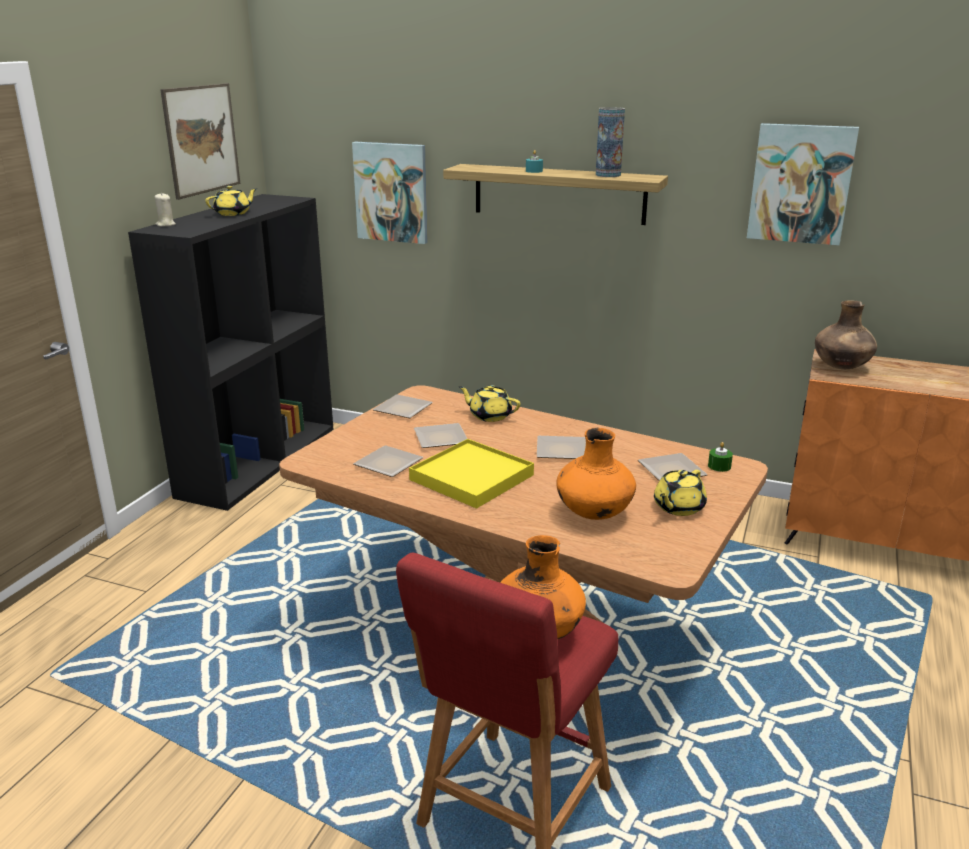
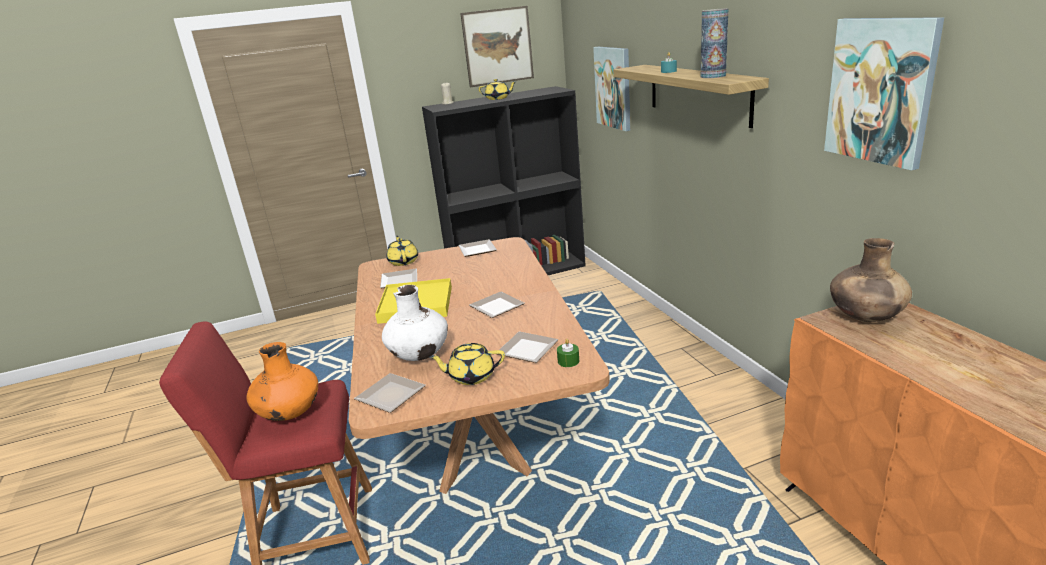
camera: 50 degrees right, 0 degrees up
(439, 438) = (454, 274): plate -> plate (391, 394)
(489, 416) = (511, 269): yellow teapot -> yellow teapot (403, 261)
(593, 513) = (420, 355): orange vase -> white vase

